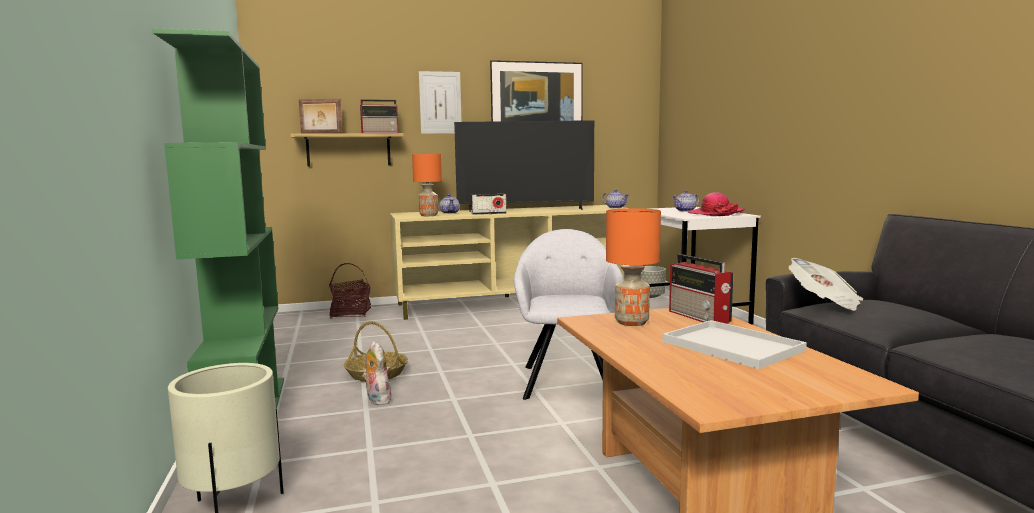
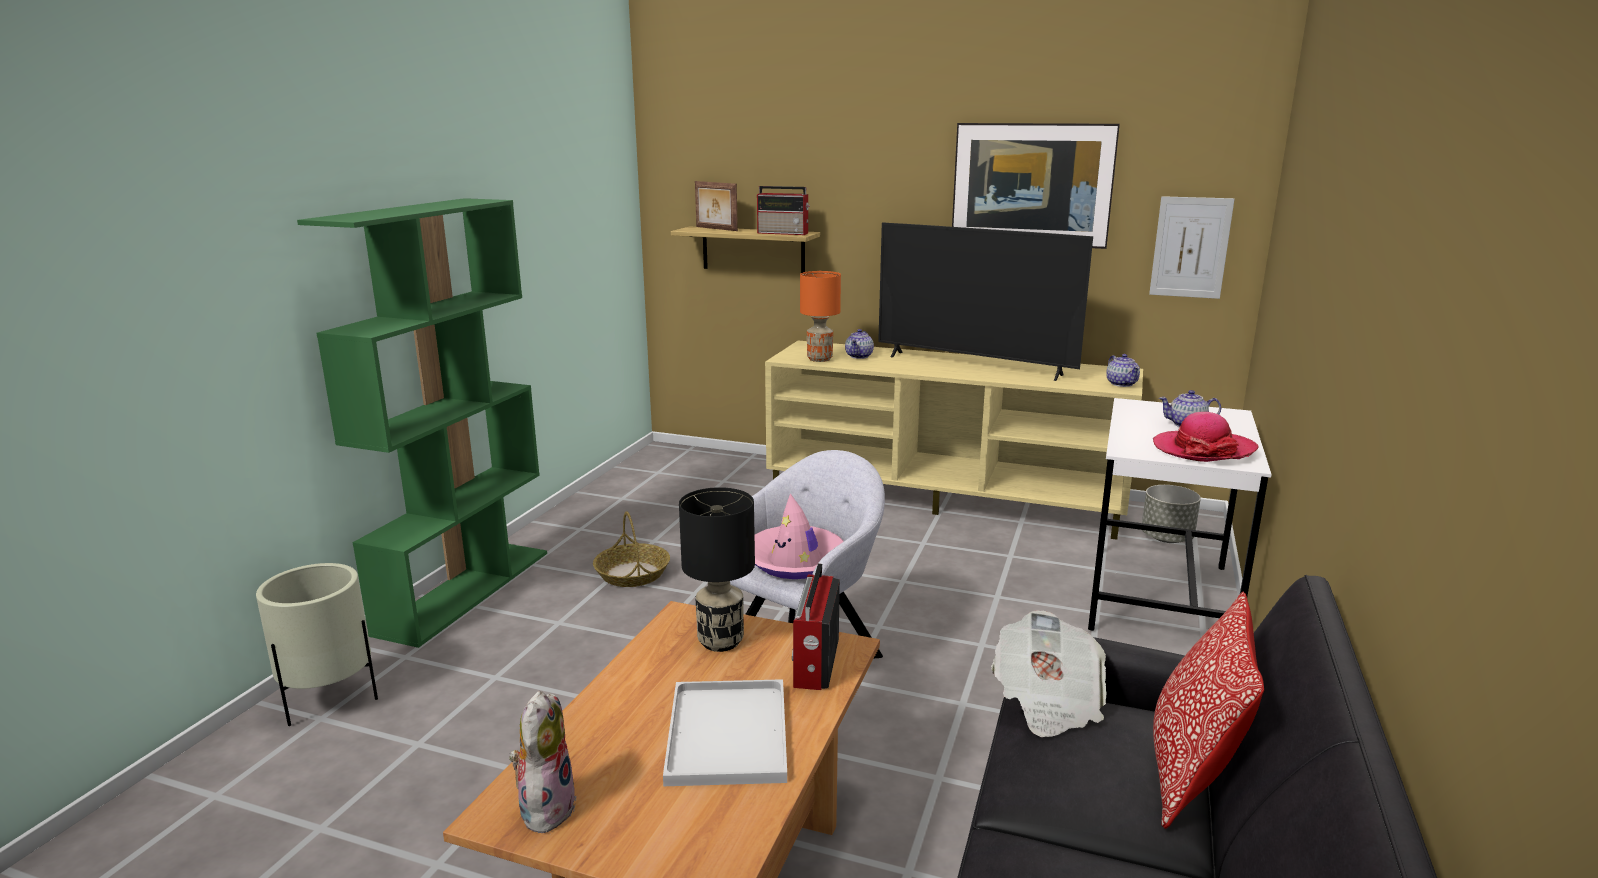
camera: 35 degrees right, 10 degrees up
(350, 313) = (733, 465): basket -> none
(376, 400) = (583, 613): plush toy -> plush toy (545, 807)
(440, 102) = (877, 188): picture -> picture (1190, 247)
(489, 214) = (899, 369): radio -> none
(571, 300) = (795, 561): none -> pink hat
(632, 322) = (721, 642): orange table lamp -> black table lamp
(921, 307) = (1191, 773): none -> pillow

